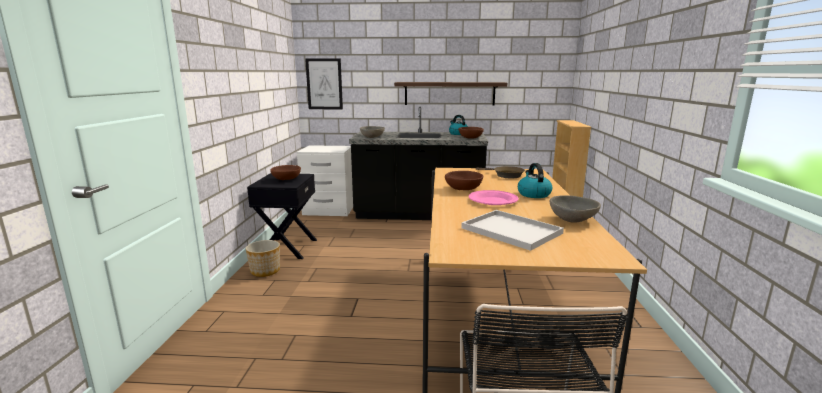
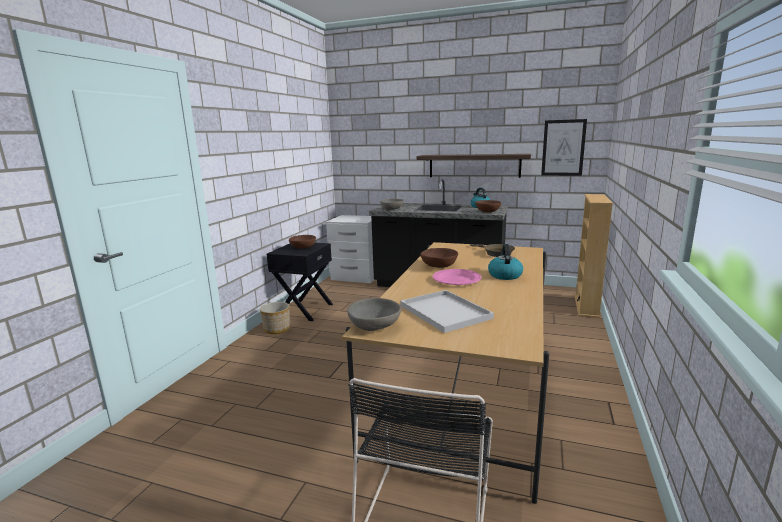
camera: 15 degrees right, 0 degrees up
(324, 84) = (355, 158): picture -> picture (563, 148)
(572, 220) = (517, 305): grey bowl -> grey bowl (374, 327)

